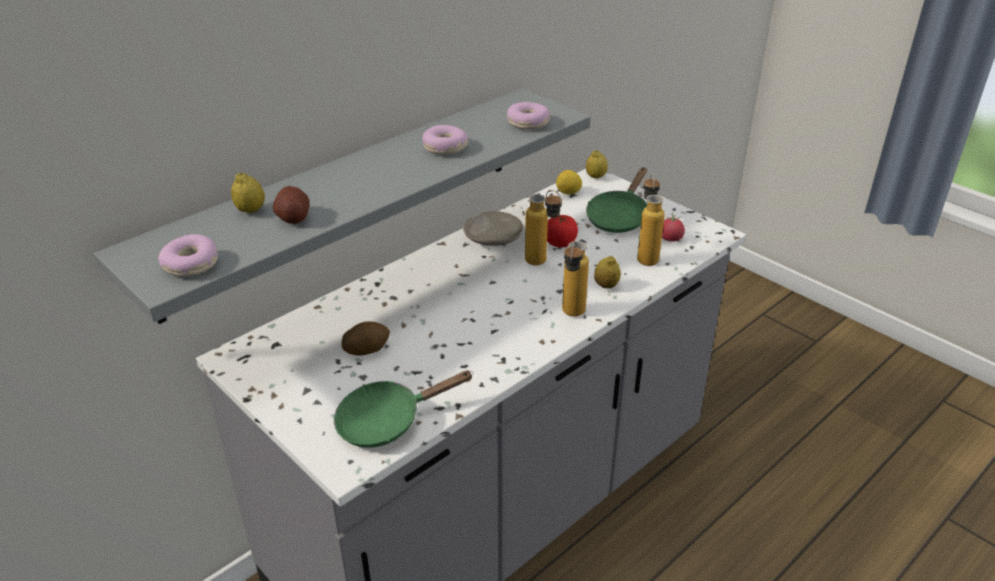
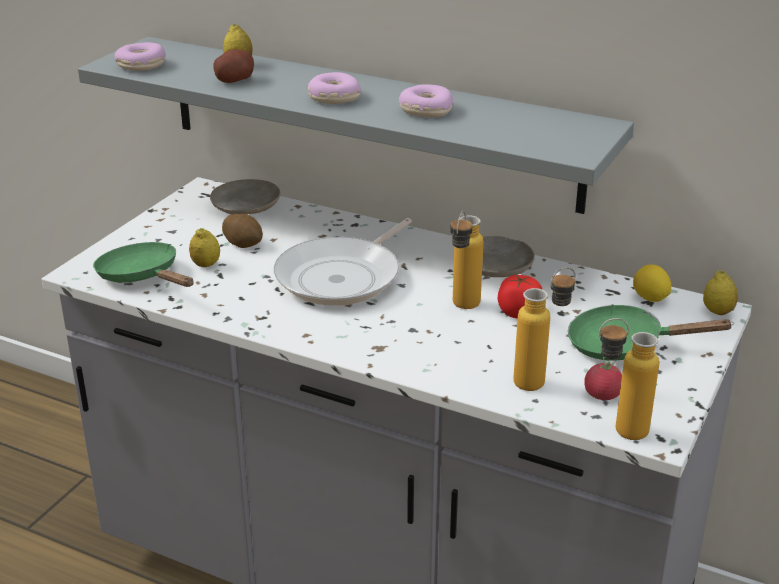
camera: 70 degrees right, 5 degrees down
(295, 337) = (245, 208): none -> beige plate
(463, 306) = (343, 277): none -> frying pan
(528, 123) = (530, 138): donut -> donut (333, 97)
(571, 316) = (365, 345): bottle -> bottle (617, 432)
(606, 286) = (445, 360): lemon -> lemon (206, 265)

